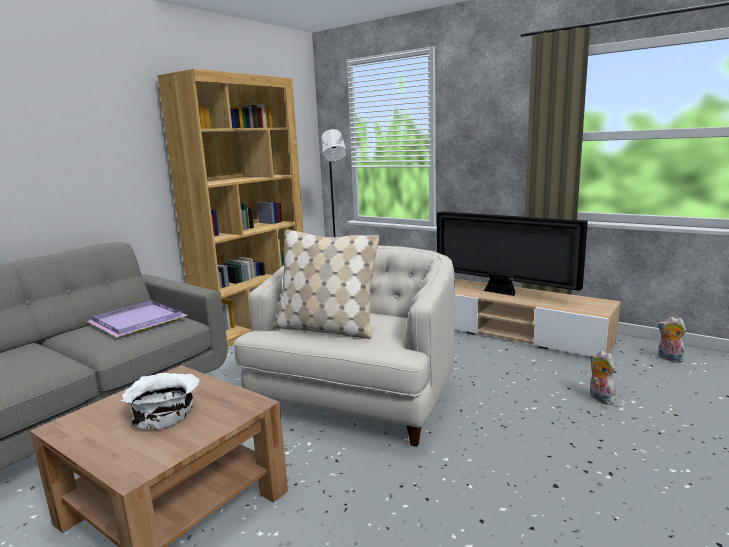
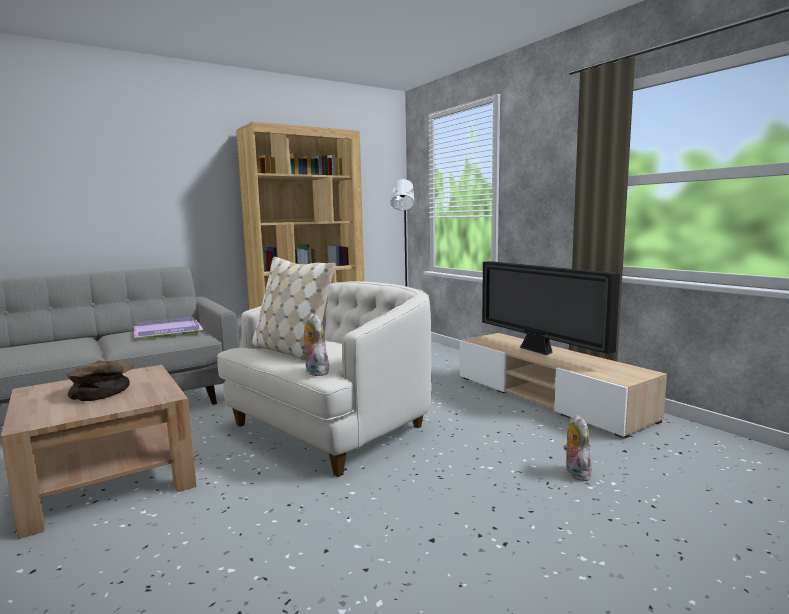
camera: 20 degrees right, 5 degrees down
(165, 413) = (102, 392): white bowl -> brown bowl
(669, 359) = (712, 450): plush toy -> plush toy (314, 372)

